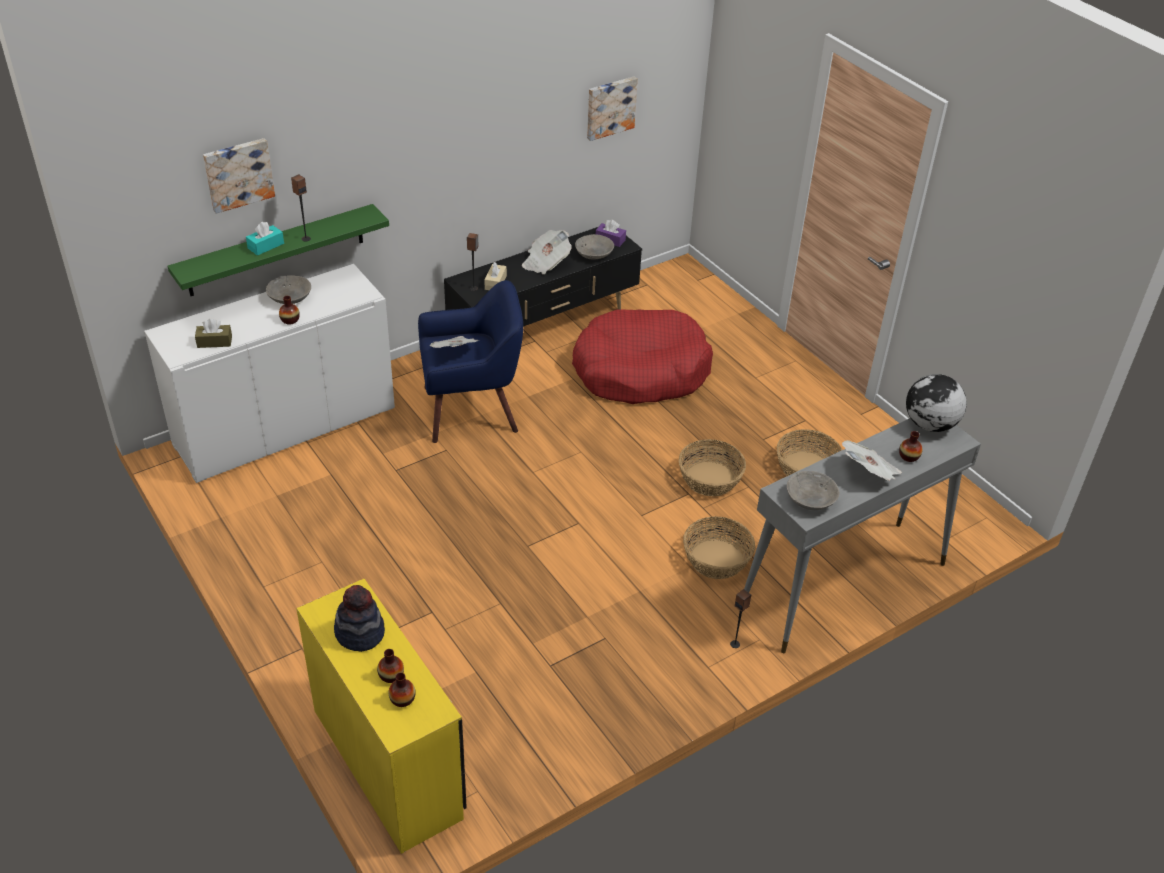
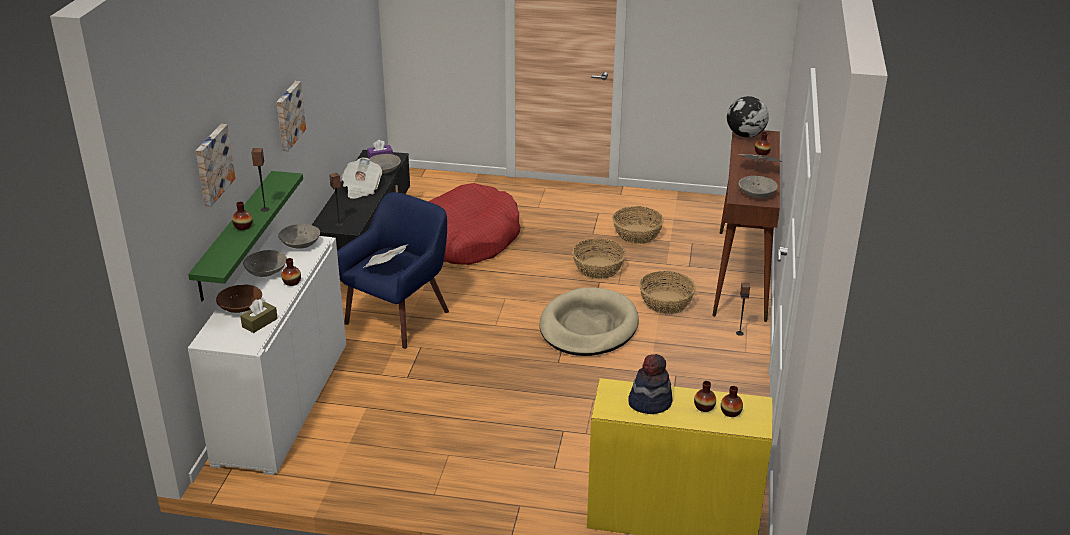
camera: 45 degrees left, 10 degrees down
(226, 319) = (241, 307): none -> brown bowl
(266, 246) = (243, 227): turquoise tissue box -> vase
(351, 288) = (301, 244): none -> grey bowl
(495, 283) = (348, 215): beige tissue box -> none
(606, 531) = (588, 327): none -> beige dog bed
(610, 107) = (351, 47): picture -> picture (288, 115)
(842, 586) = (742, 275): grey console table -> brown console table

